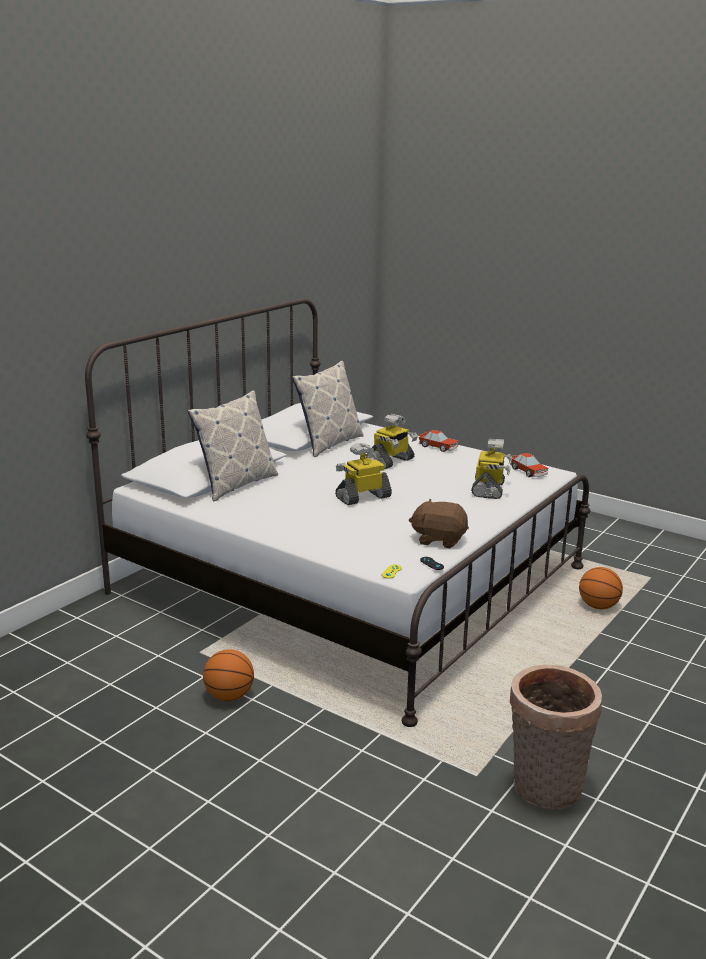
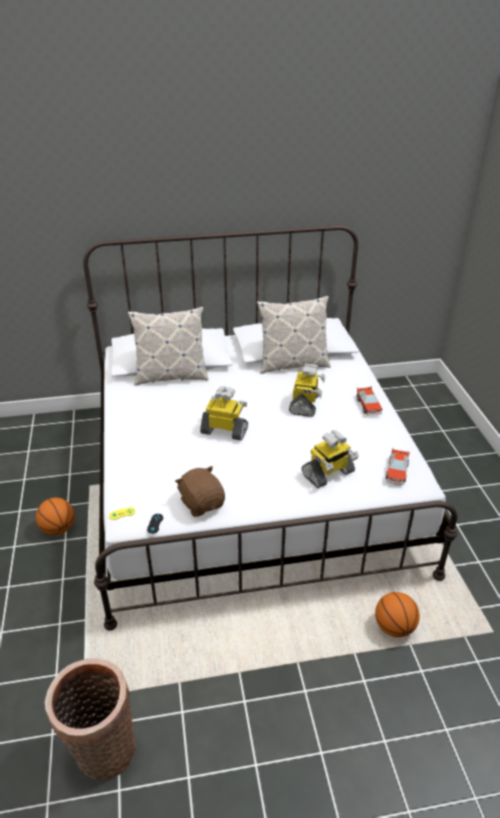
camera: 45 degrees right, 15 degrees up
(390, 461) = (305, 404): toy robot -> toy robot turned 75 degrees counterclockwise

